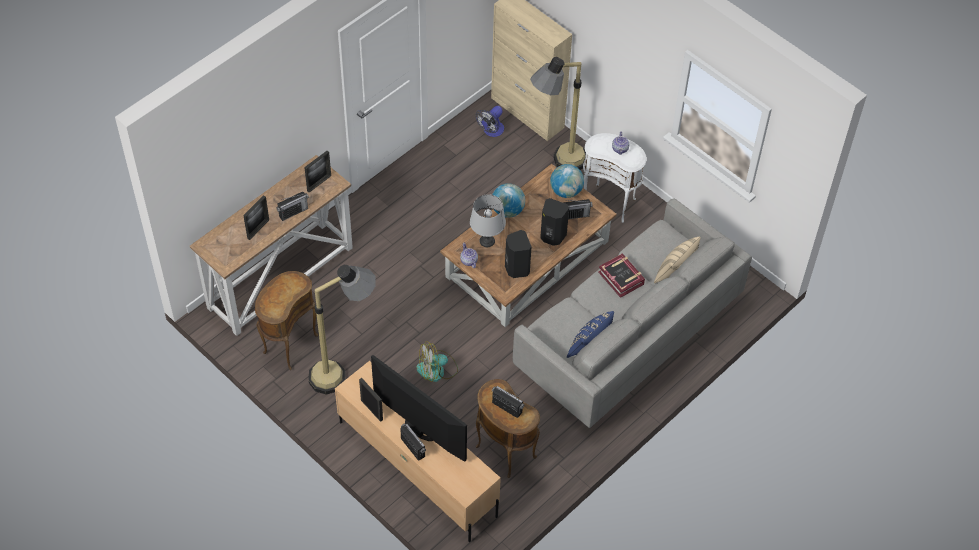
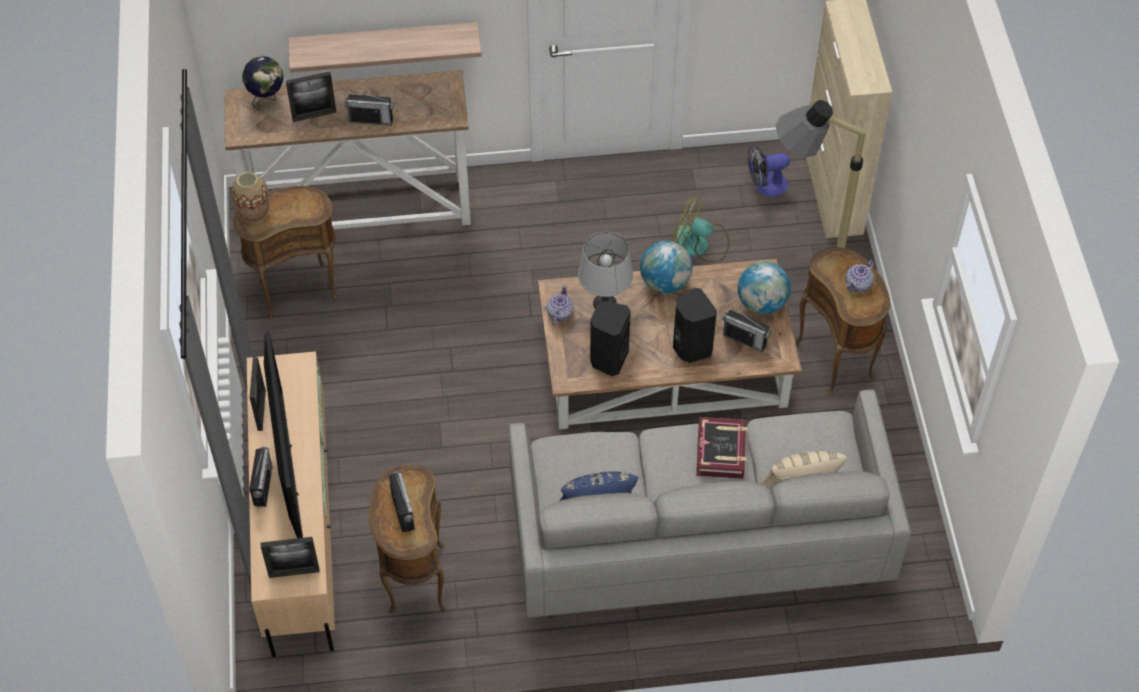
camera: 40 degrees right, 0 degrees up
(220, 235) = (267, 98): none -> globe
(267, 306) = (254, 213): none -> vase
(271, 163) = (384, 44): none -> shelf
(319, 183) = (432, 104): picture frame -> picture frame (294, 572)
(344, 373) = (324, 361): floor lamp -> none
(437, 370) = (431, 427): fan -> fan (700, 244)
(610, 202) = (836, 360): white side table -> brown side table

